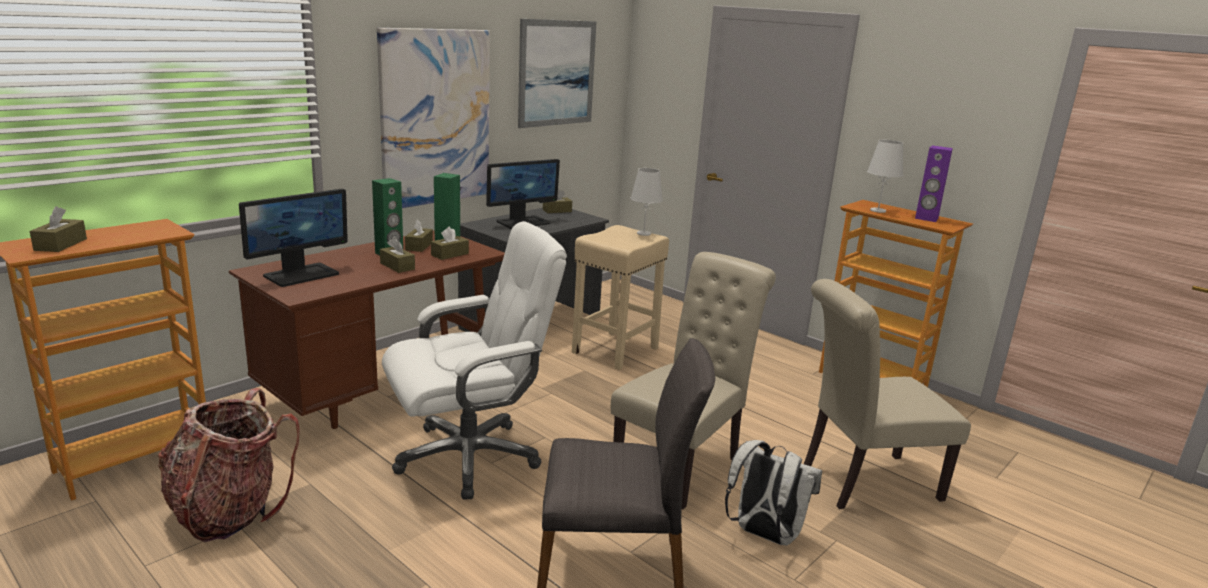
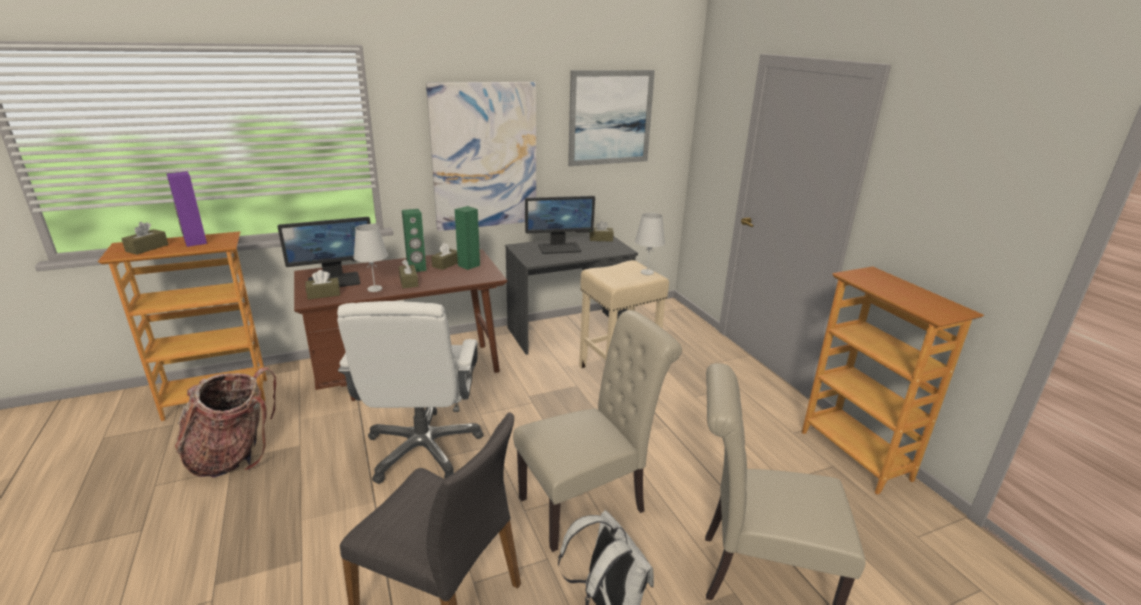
camera: 25 degrees right, 5 degrees up
(450, 254) = (460, 275): brown tissue box -> brown tissue box (324, 294)
(470, 457) = (423, 449): white office chair -> white office chair turned 90 degrees clockwise
(877, 210) = (873, 283): white table lamp -> white table lamp (374, 289)
(926, 218) = (925, 301): purple speaker -> purple speaker (195, 242)

